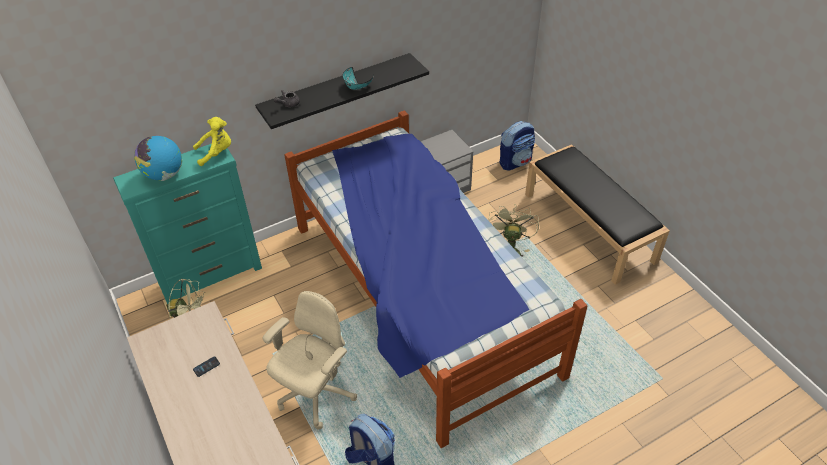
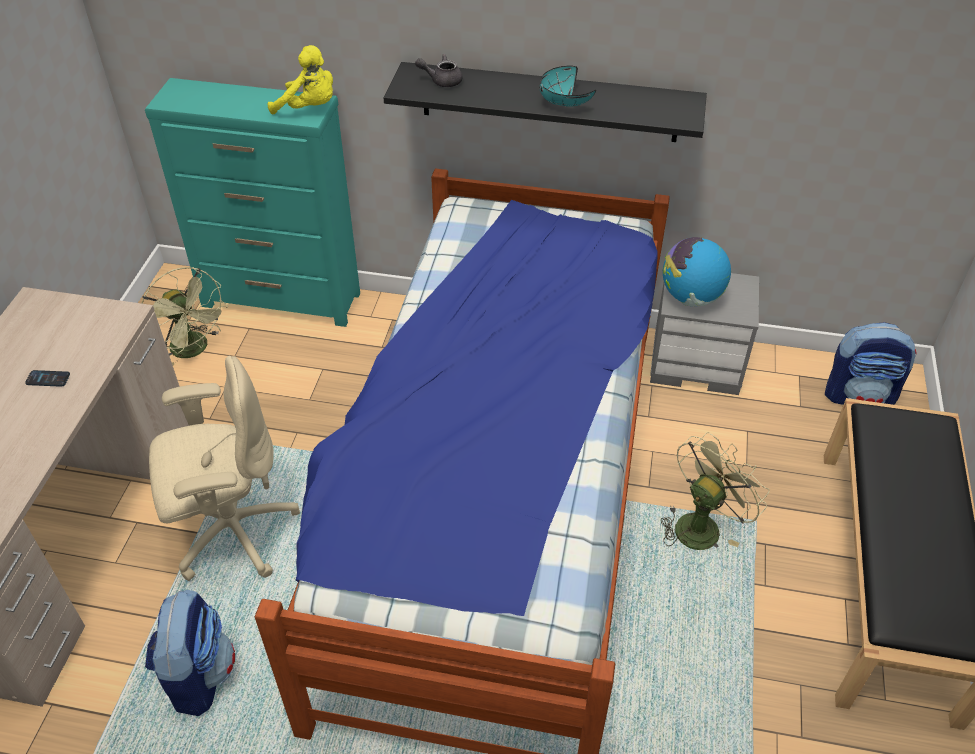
camera: 40 degrees right, 0 degrees up
(164, 175) = (221, 103): globe -> globe (691, 297)

